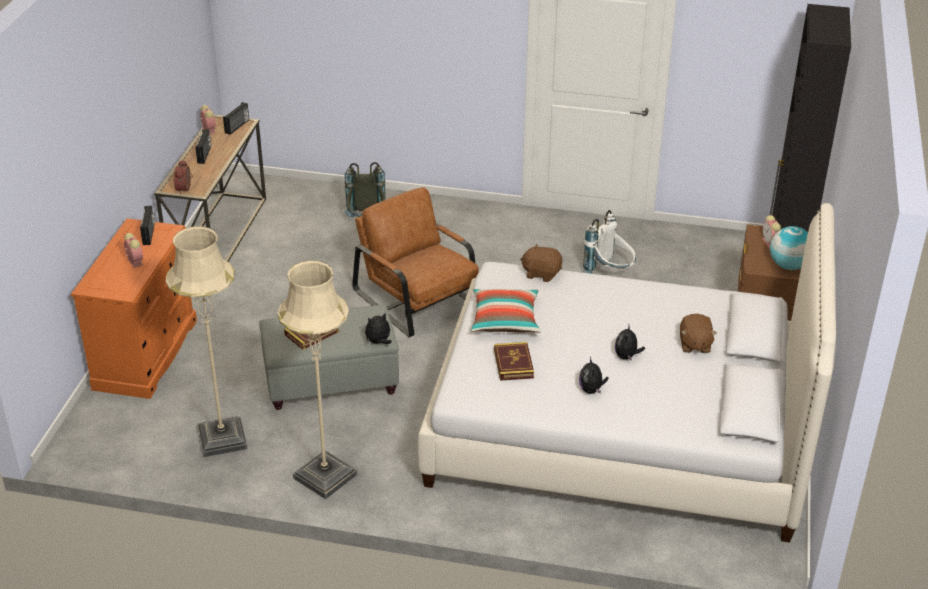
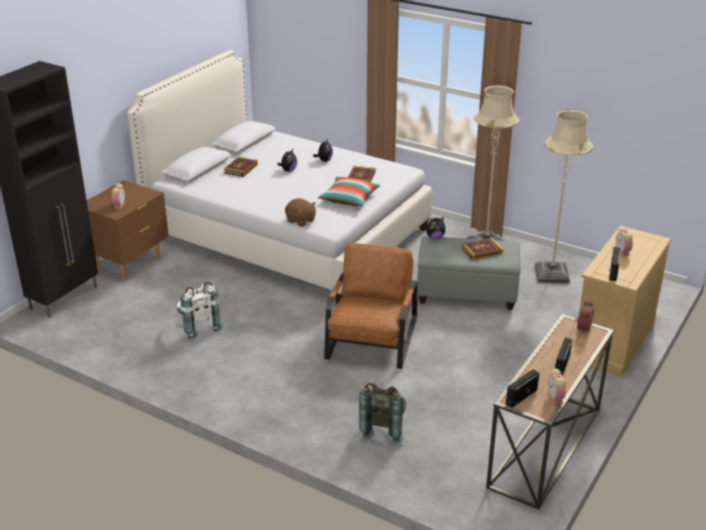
camera: 160 degrees left, 5 degrees down
(146, 354) = (612, 341): orange dresser -> beige dresser
(418, 299) = (371, 340): brown armchair -> brown armchair turned 150 degrees counterclockwise
(694, 345) = (241, 169): brown plush toy -> book
(789, 266) = (127, 191): globe -> none

